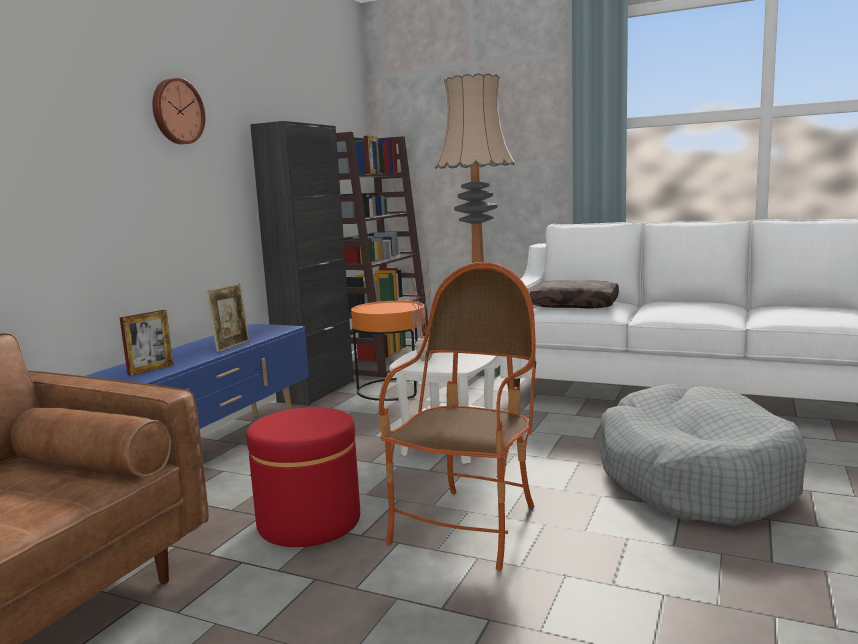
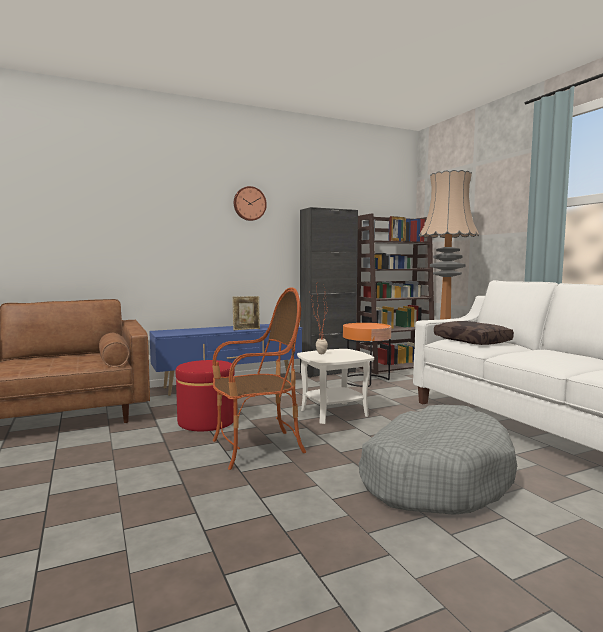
camera: 40 degrees right, 5 degrees down
(150, 370) = (194, 331): picture frame -> none

